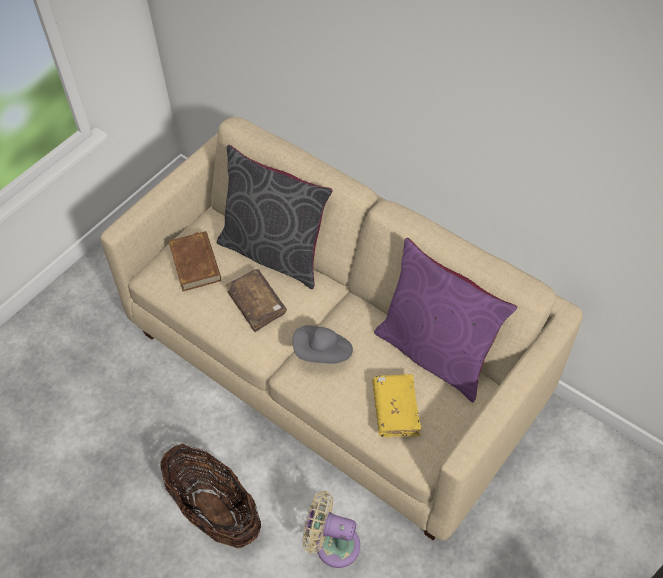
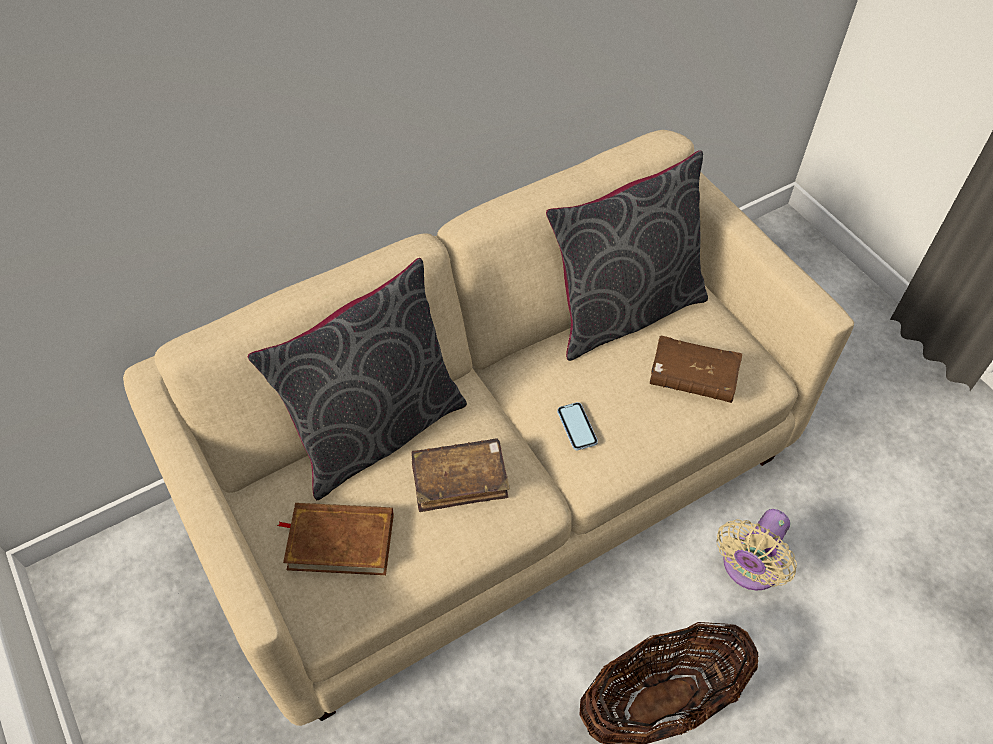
camera: 70 degrees left, 0 degrees up
(323, 353) = (577, 427): grey hat -> phone
(395, 410) = (692, 377): yellow book -> brown book
(435, 353) = (624, 310): purple pillow -> grey pillow

